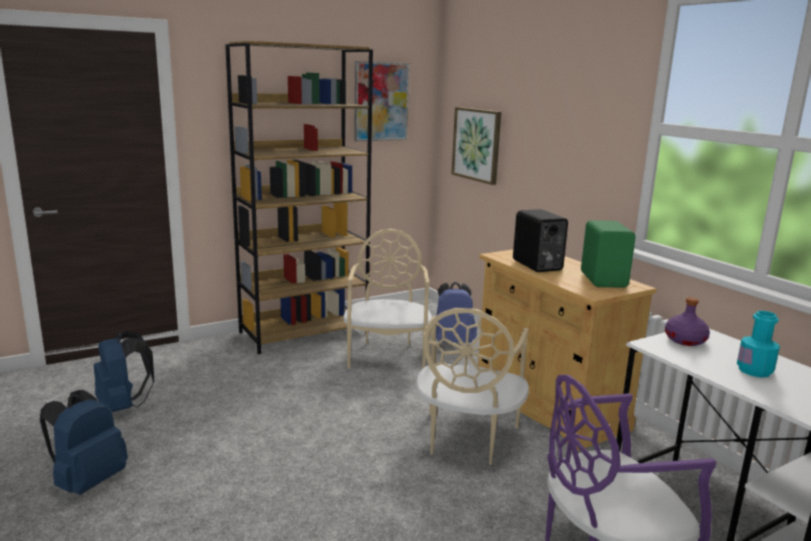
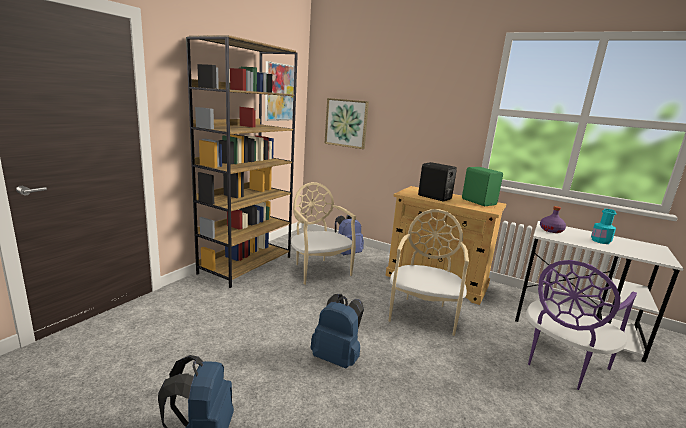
camera: 30 degrees left, 0 degrees up
(123, 406) = (162, 359): blue backpack -> blue backpack (337, 358)
(466, 439) = (423, 314): beige chair -> beige chair turned 150 degrees counterclockwise

